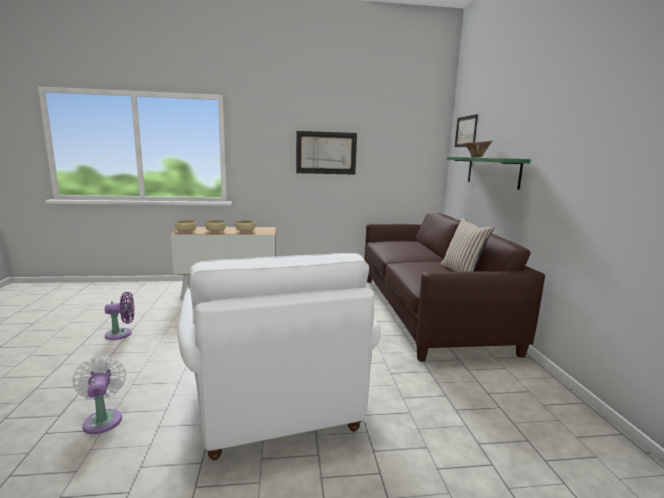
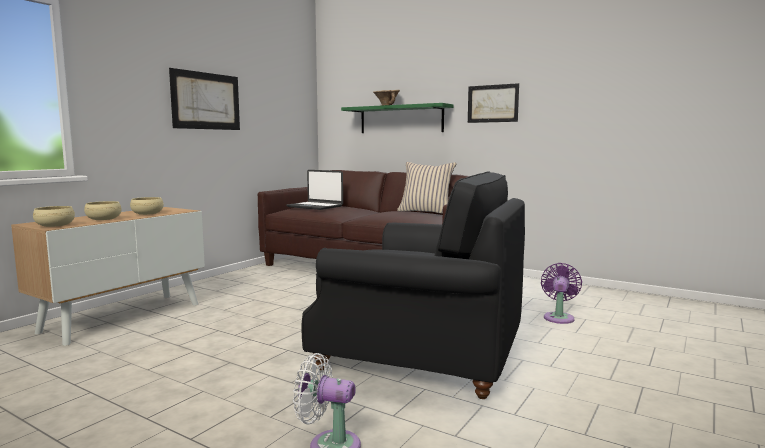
camera: 50 degrees left, 5 degrees down
(121, 334) = (93, 403): purple fan -> purple fan (559, 317)
(274, 398) = (421, 354): white armchair -> black armchair
(399, 243) = (315, 206): none -> laptop
(466, 131) = (347, 82): picture -> picture (492, 103)

